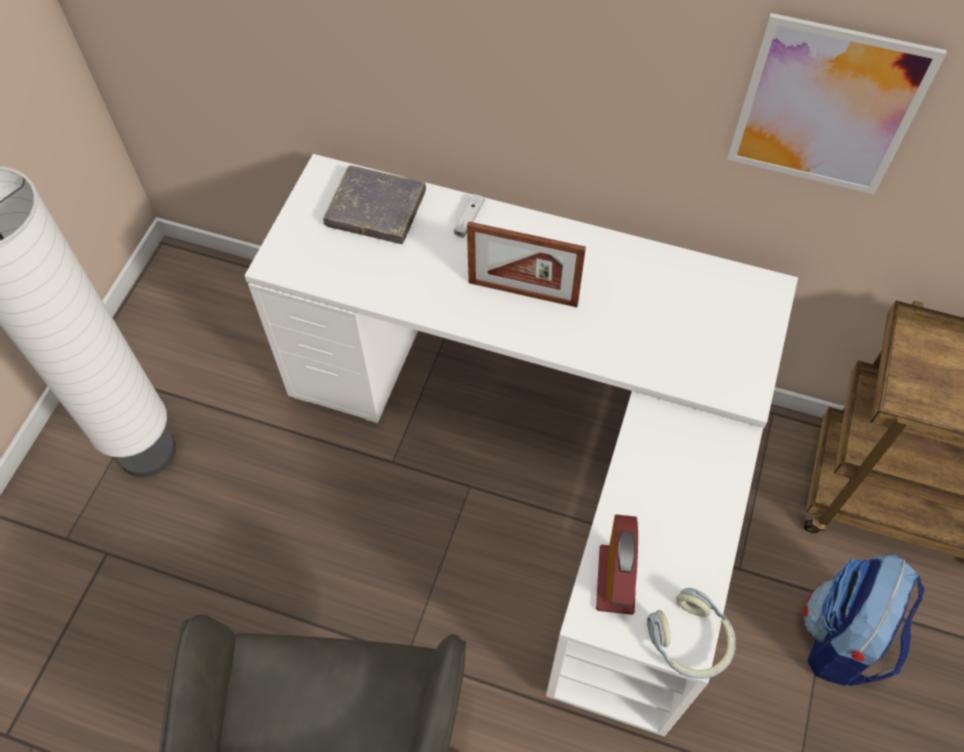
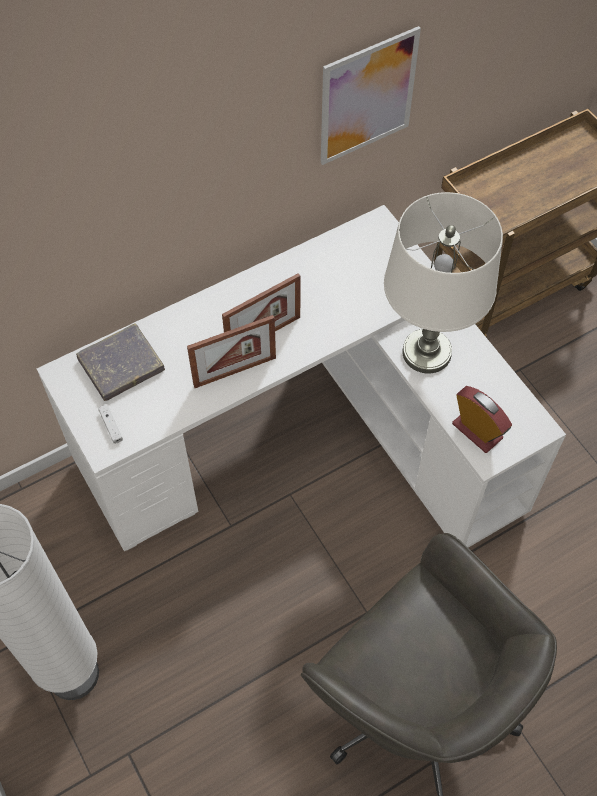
camera: 50 degrees left, 0 degrees up
(457, 300) = (235, 371): none -> picture frame
(469, 219) = (182, 323): white game controller -> white game controller (111, 426)
(664, 455) = (426, 352): none -> white table lamp
(690, 641) = (538, 424): headphones -> none
(843, 638) = (548, 383): backpack -> none

